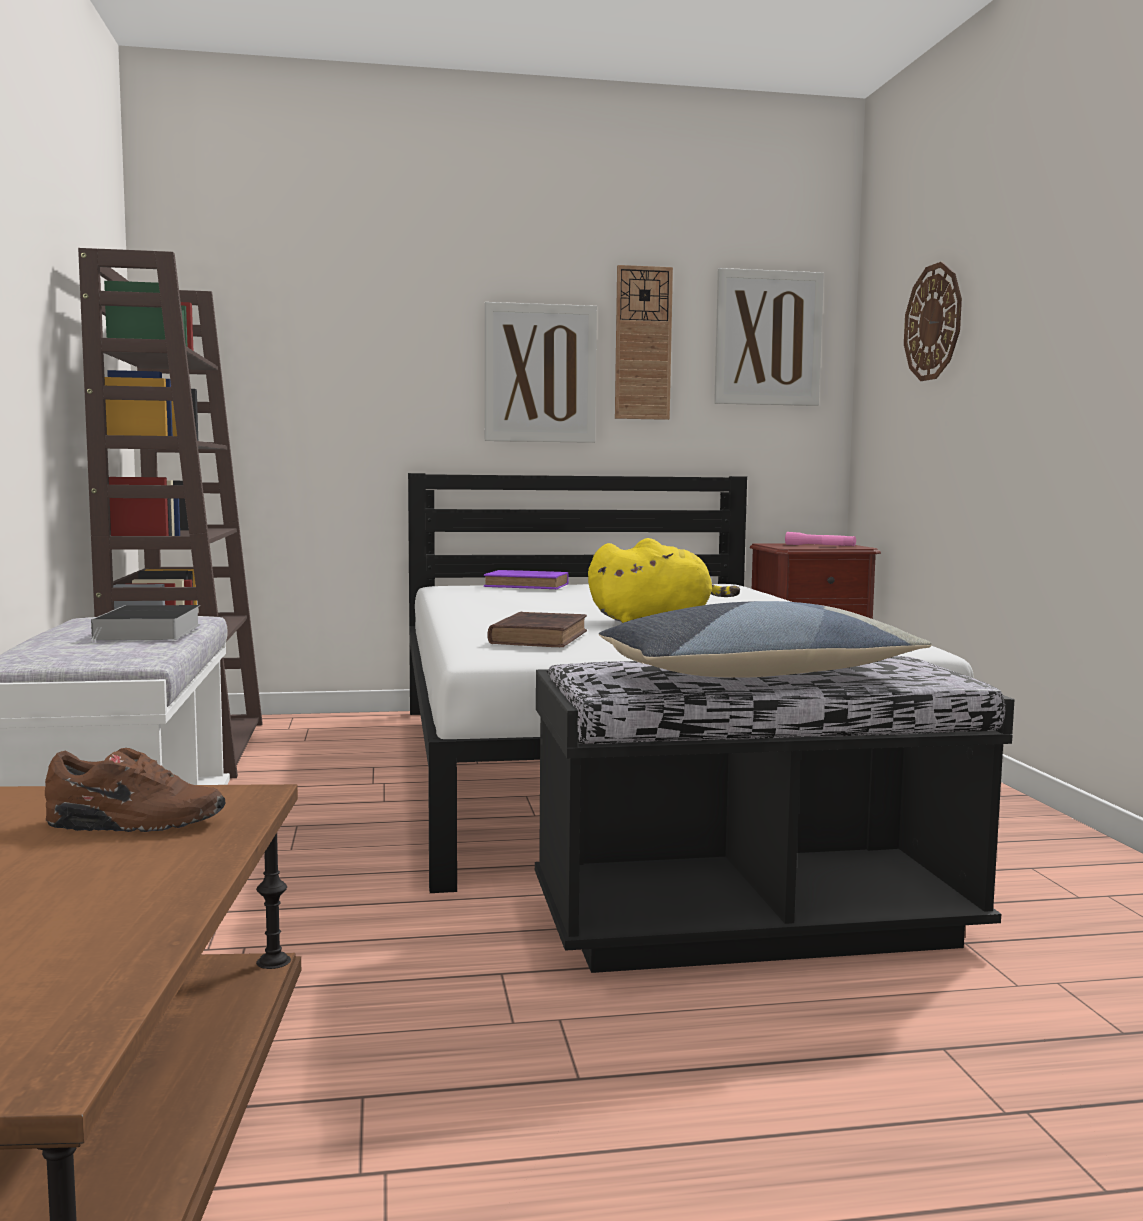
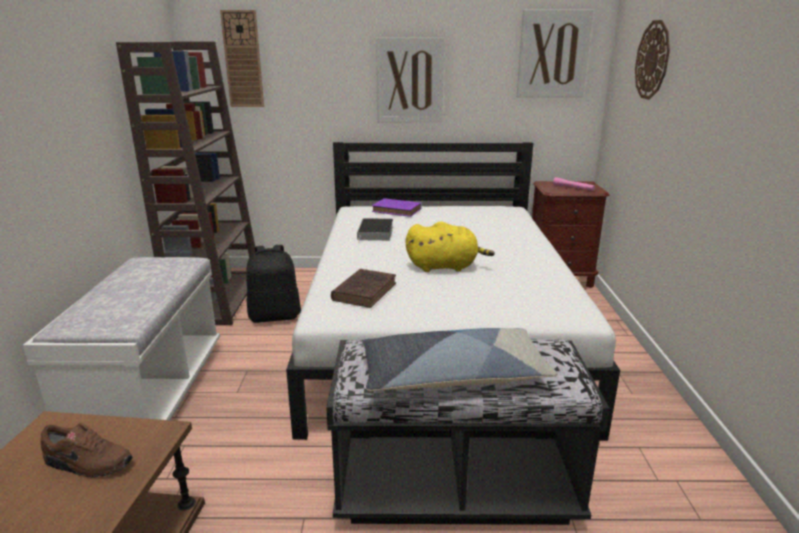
camera: 10 degrees right, 15 degrees up
(149, 632) = (151, 287): book -> book (376, 233)
(316, 765) = (275, 316): none -> black backpack
(643, 343) = (473, 60): wall clock -> wall clock (243, 59)

